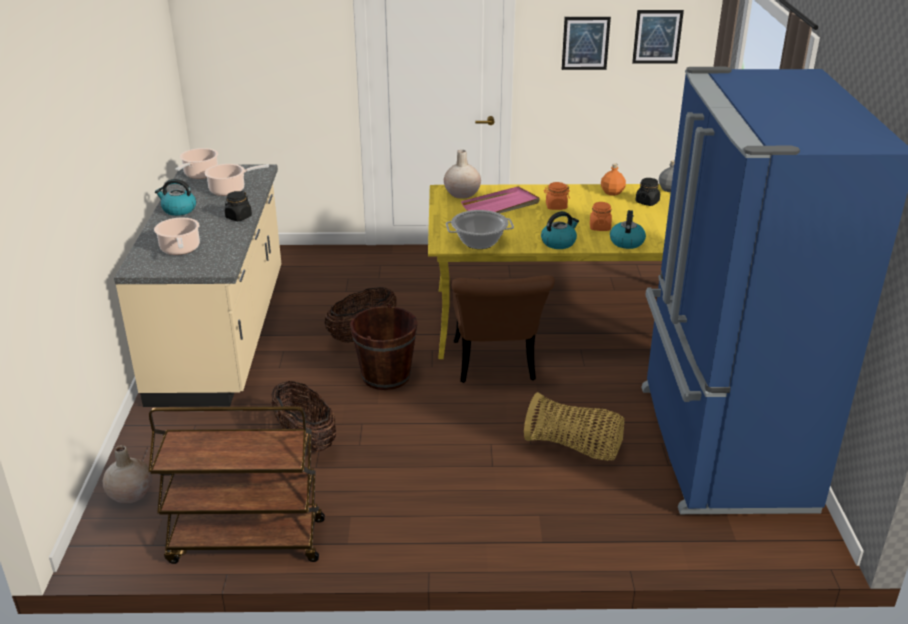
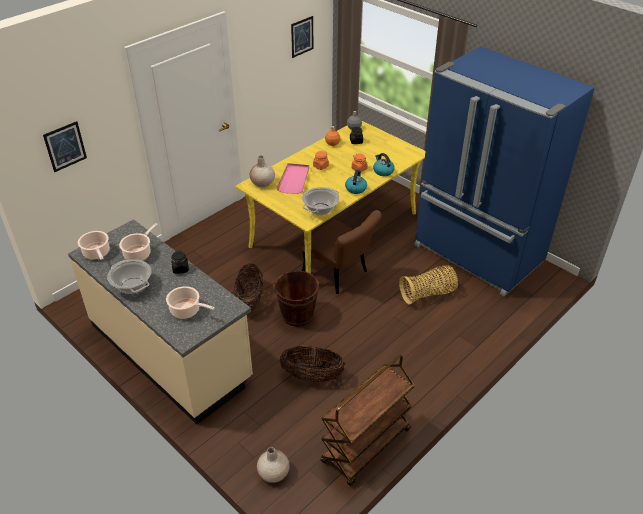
camera: 45 degrees left, 10 degrees up
(178, 210) = (132, 286): kettle -> cooking pot
(585, 43) = (268, 55): picture -> picture (65, 146)

